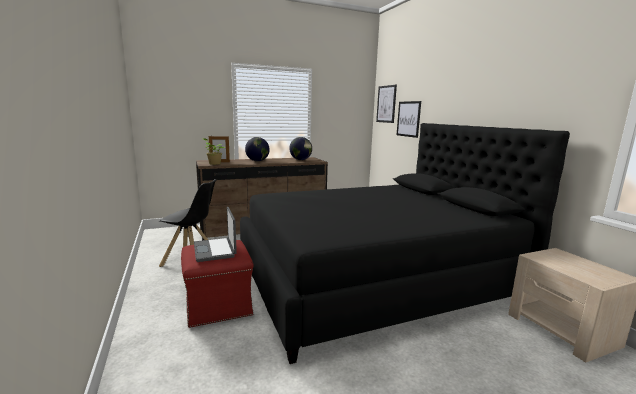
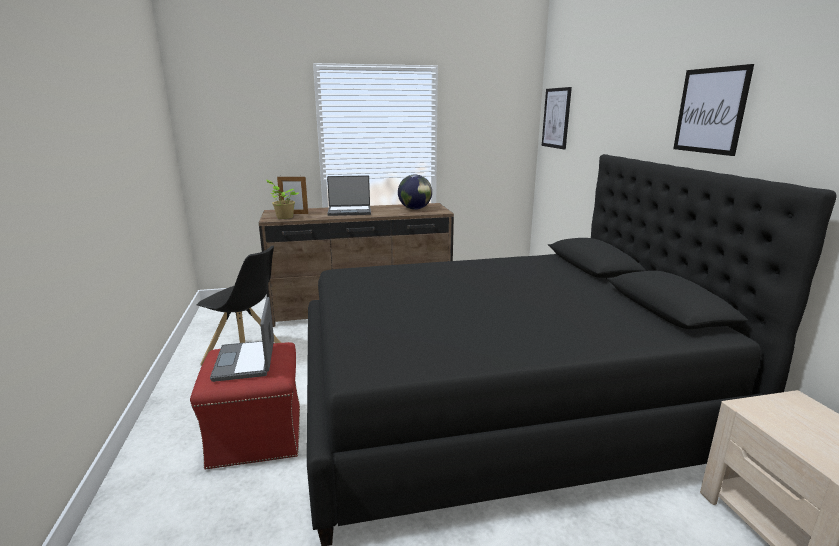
camera: 10 degrees right, 5 degrees up
(257, 161) = (349, 211): globe -> laptop
(408, 119) = (586, 144): picture -> picture (710, 111)

